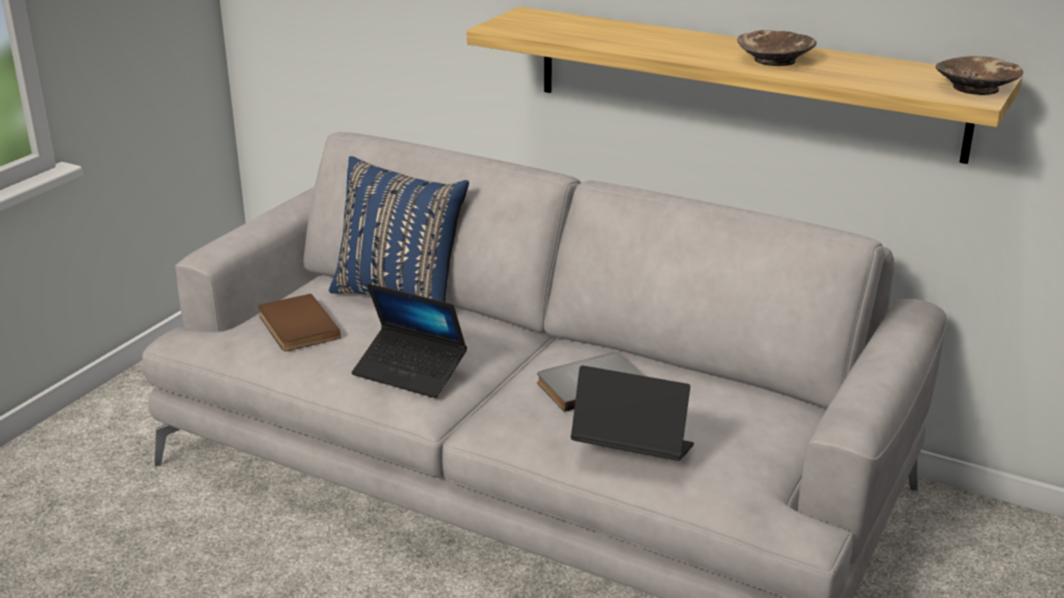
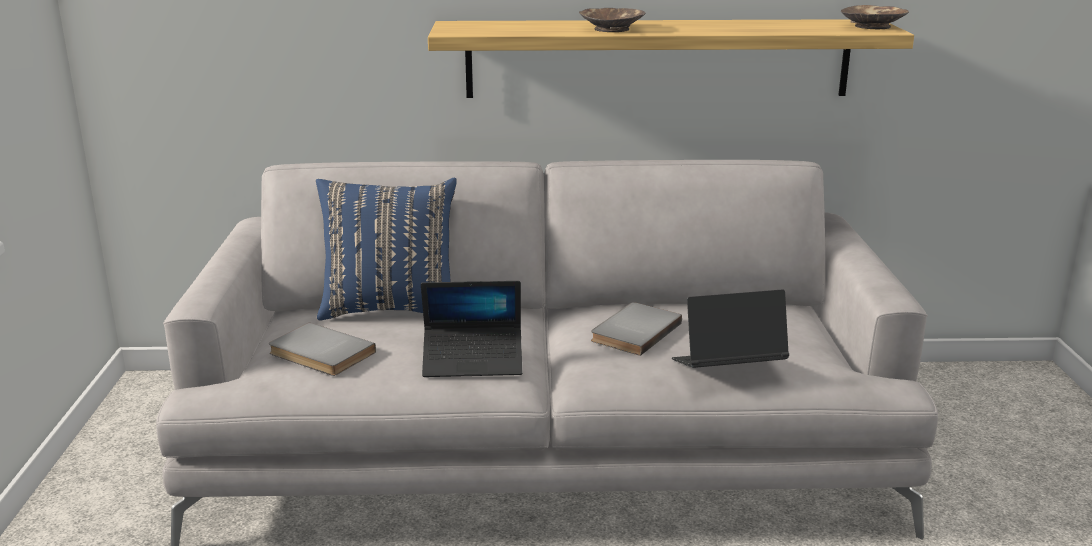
camera: 30 degrees left, 5 degrees down
(295, 327) = (319, 354): brown book -> grey book
(775, 59) = (710, 27): brown bowl -> brown bowl (611, 29)

